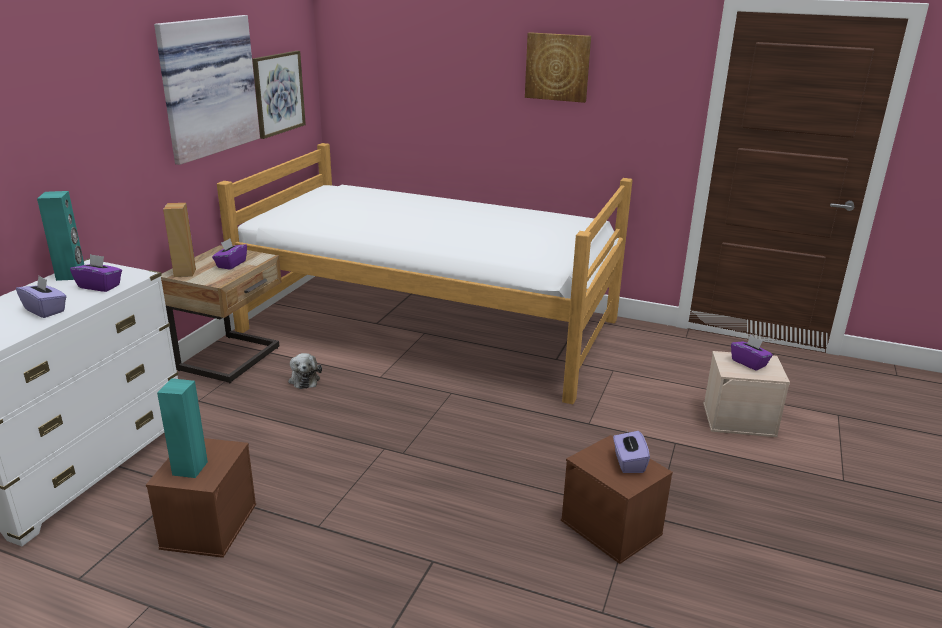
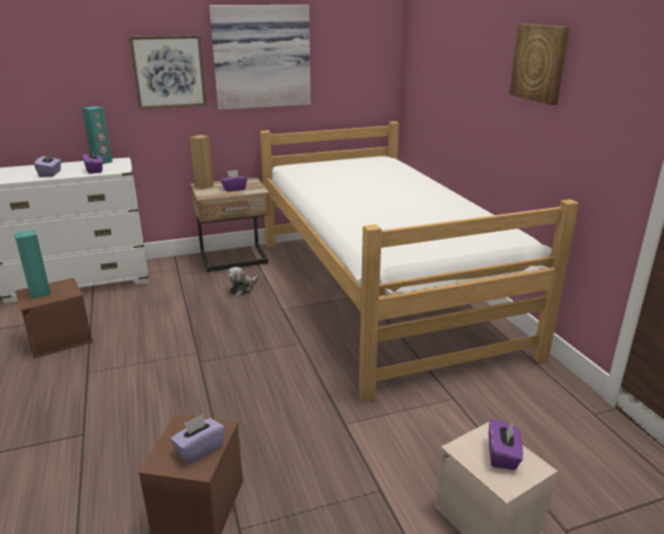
camera: 50 degrees right, 0 degrees up
(278, 93) = (346, 72): picture -> picture (169, 72)

